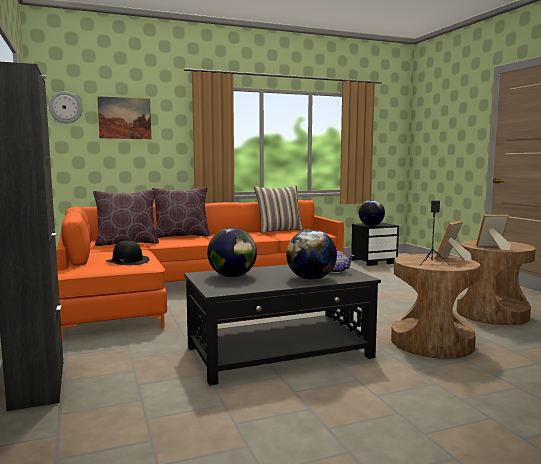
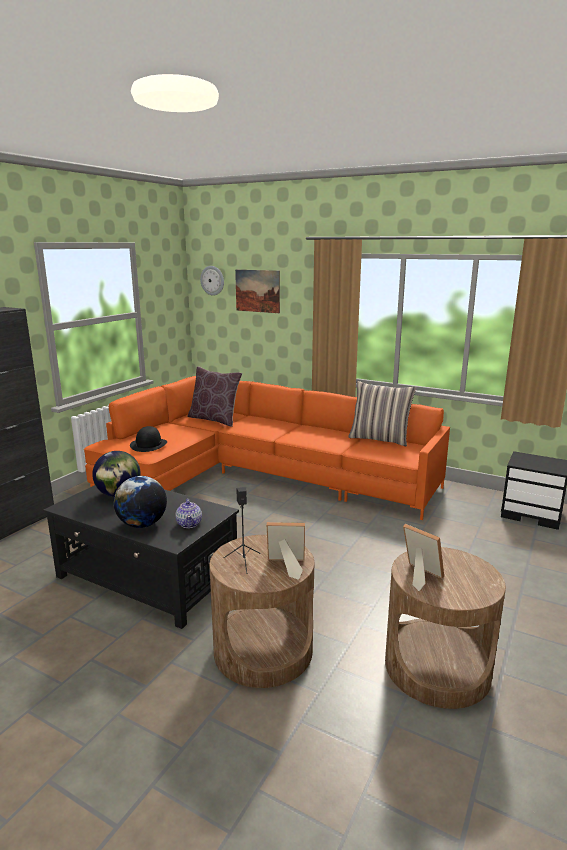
camera: 50 degrees right, 10 degrees up
(181, 236) = (275, 421): brown pillow -> none
(371, 225) = (524, 463): globe -> none

